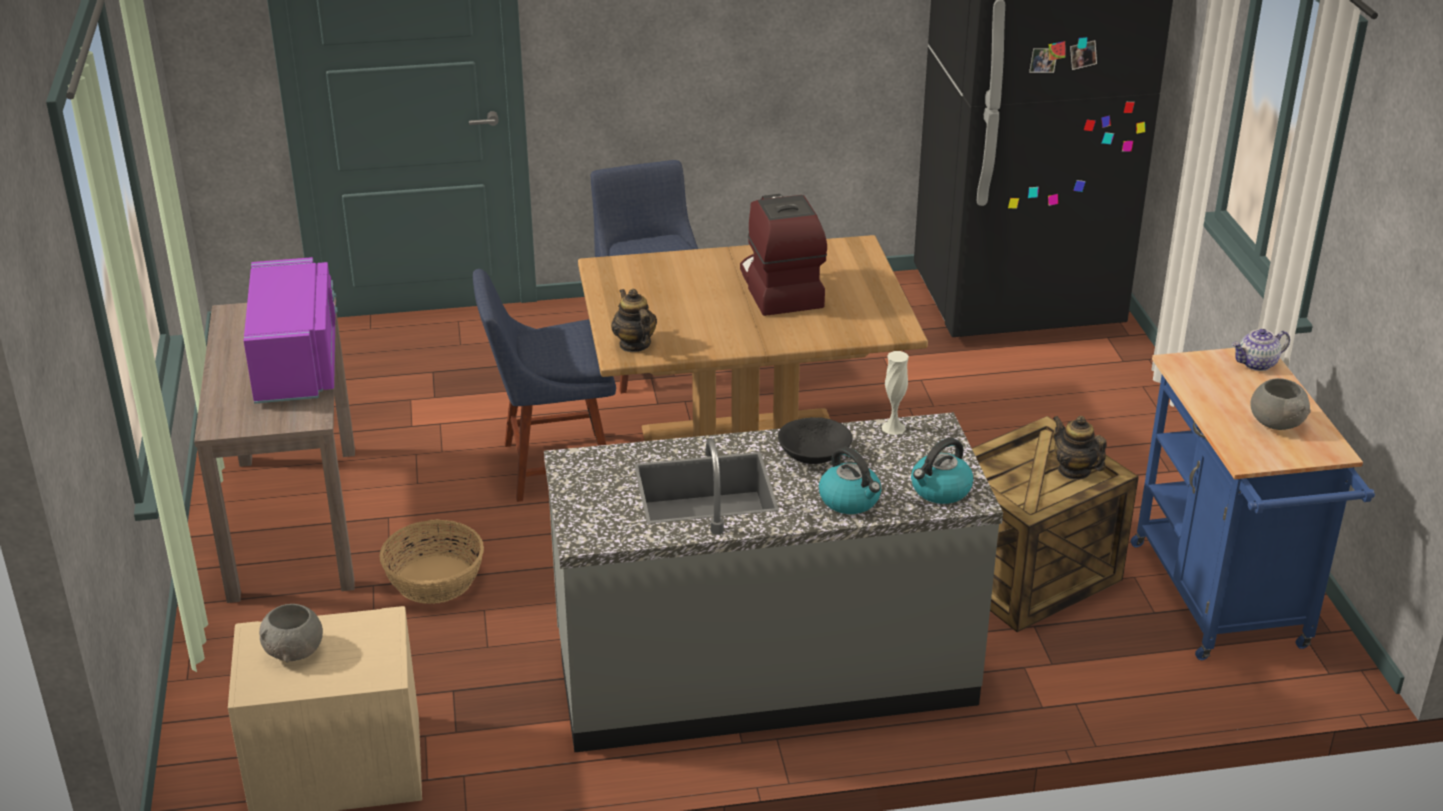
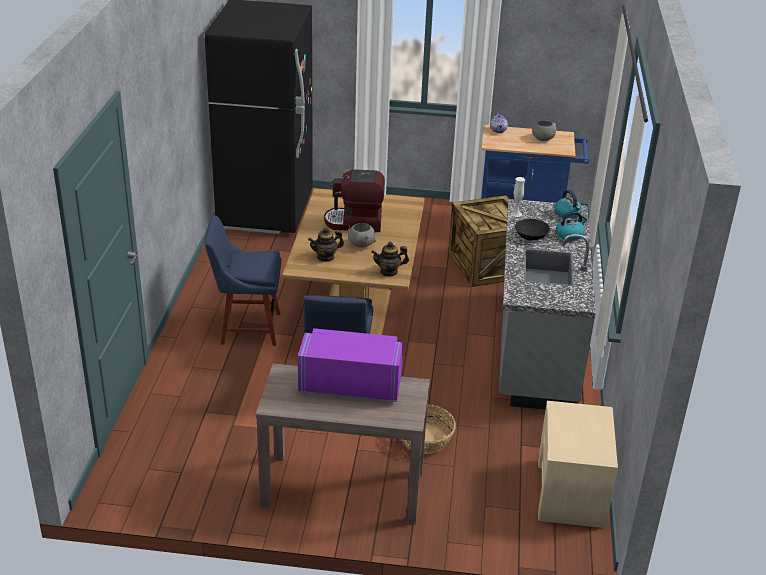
camera: 75 degrees left, 0 degrees up
(294, 651) = (576, 440): grey bowl -> grey bowl (361, 244)
(1074, 470) = (492, 208): teapot -> teapot (326, 257)

